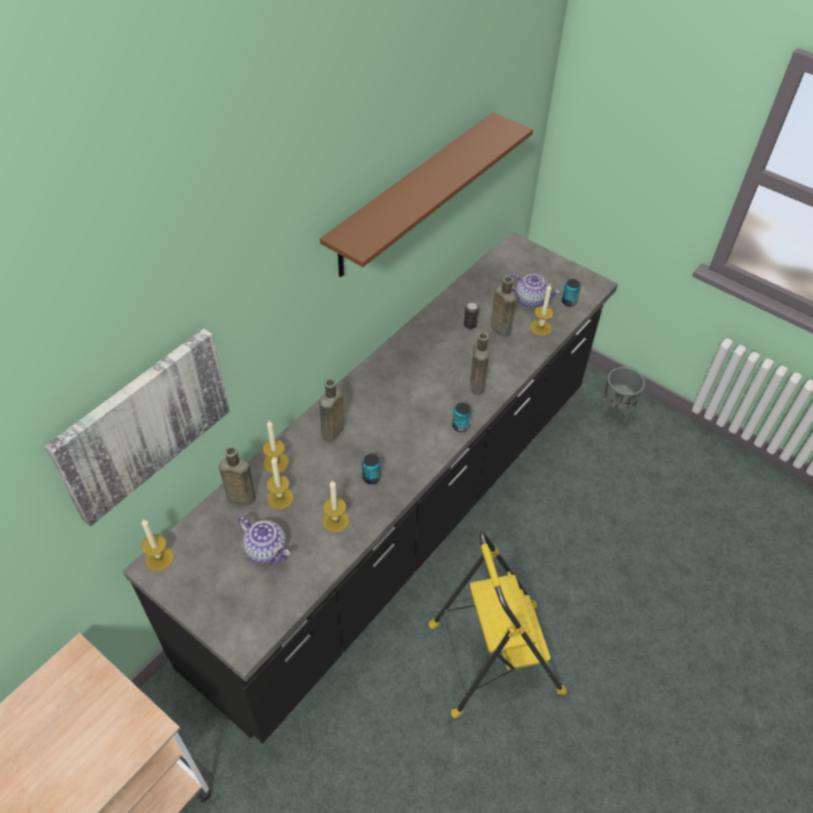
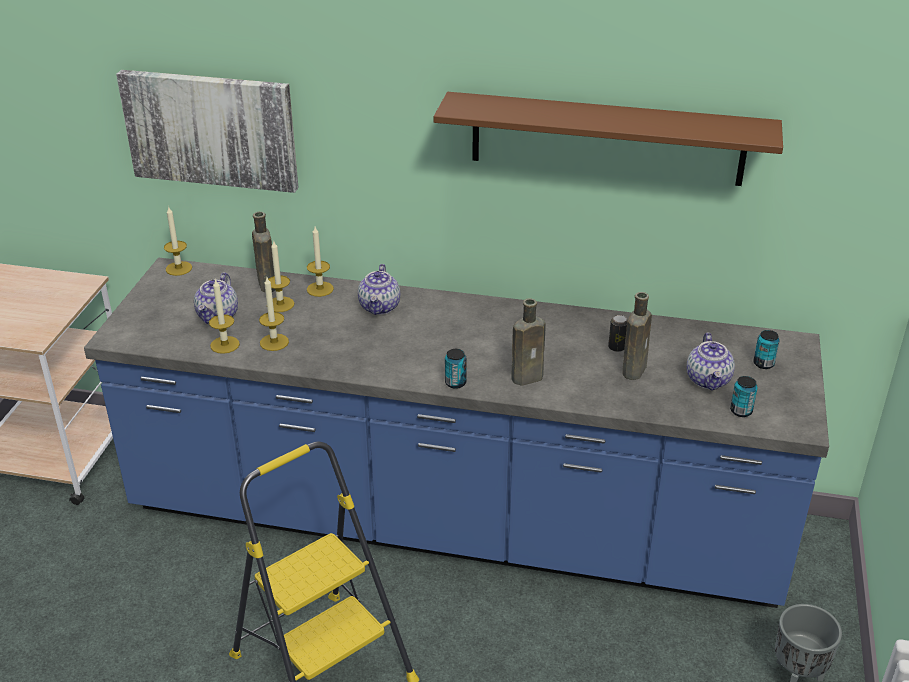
camera: 65 degrees right, 15 degrees down
(331, 433) = (380, 307): brown bottle -> teapot
(371, 477) = (341, 347): can -> can (763, 364)
(402, 518) = (454, 523): black counter -> blue counter
(540, 328) = (668, 400): candle -> candle (225, 345)

